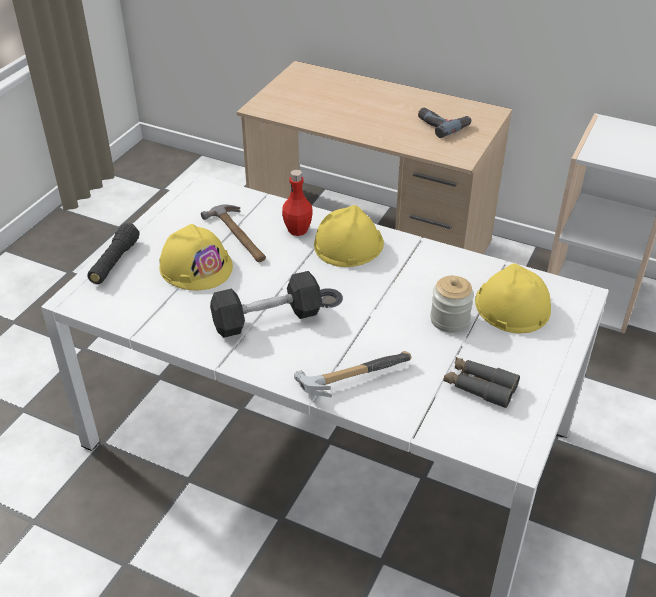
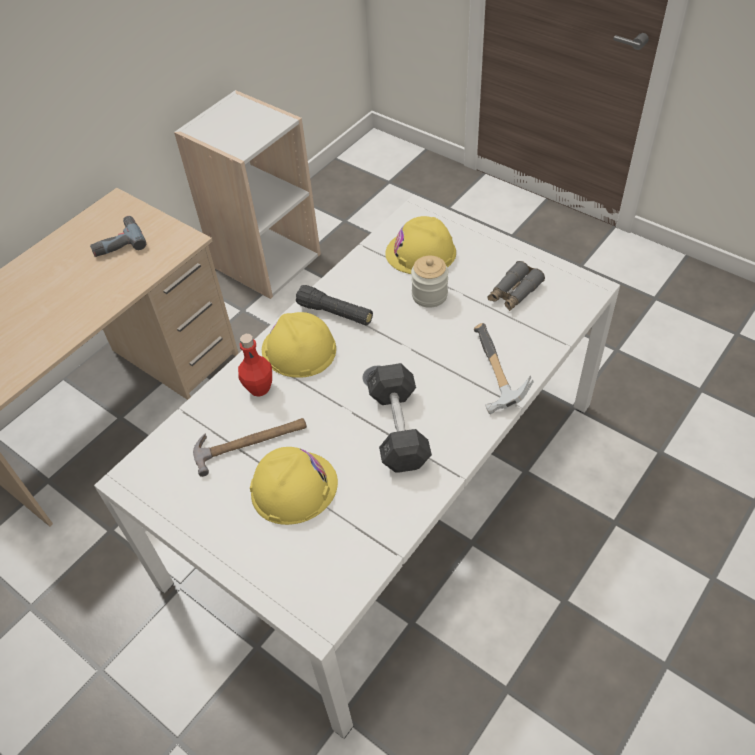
camera: 75 degrees left, 10 degrees up
(115, 262) = (258, 574): black flashlight -> black flashlight (335, 313)

